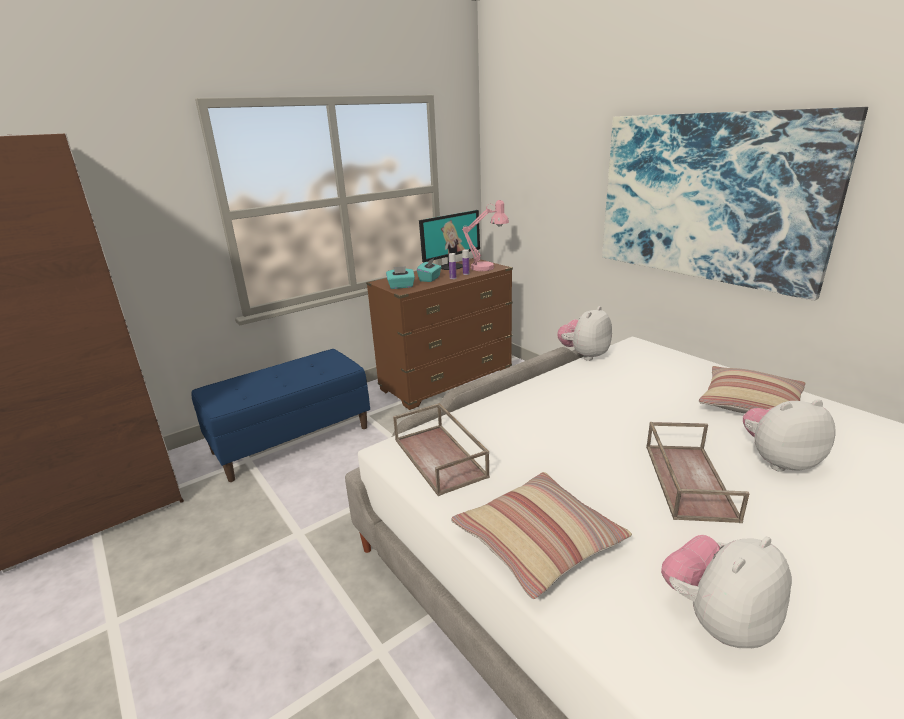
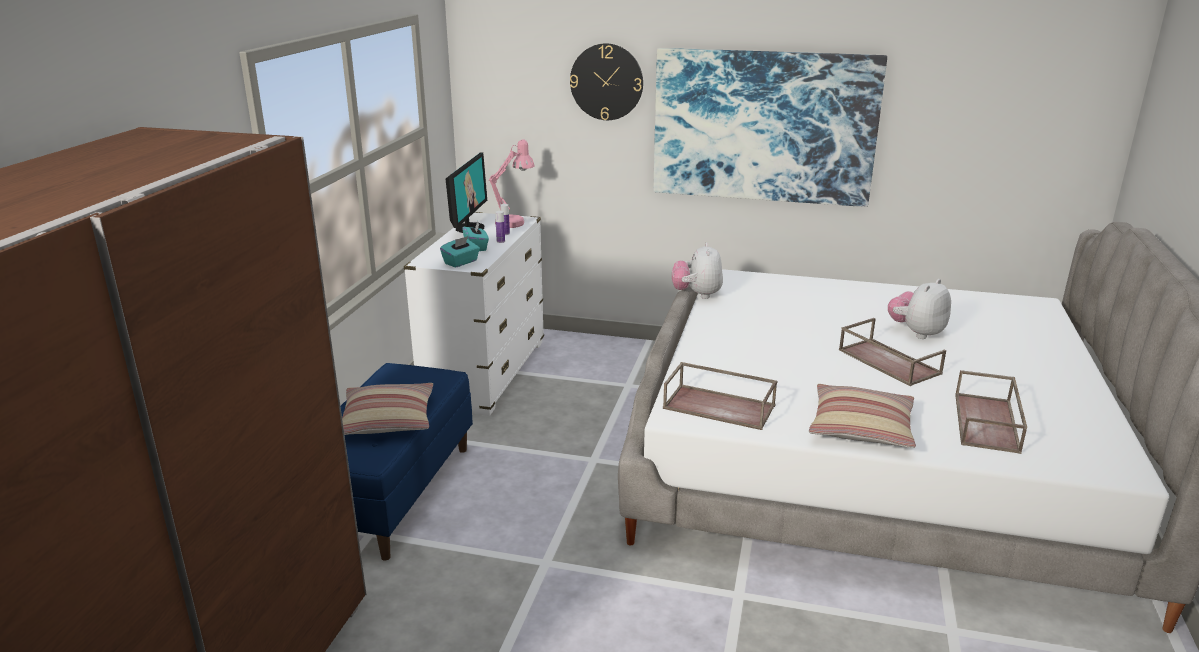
camera: 40 degrees left, 0 degrees up
(447, 380) = (485, 373): brown dresser -> white dresser
(576, 152) = (606, 82): none -> wall clock
(717, 620) = (987, 423): plush toy -> brown tray
(750, 404) = (858, 301): pillow -> pillow (387, 420)

